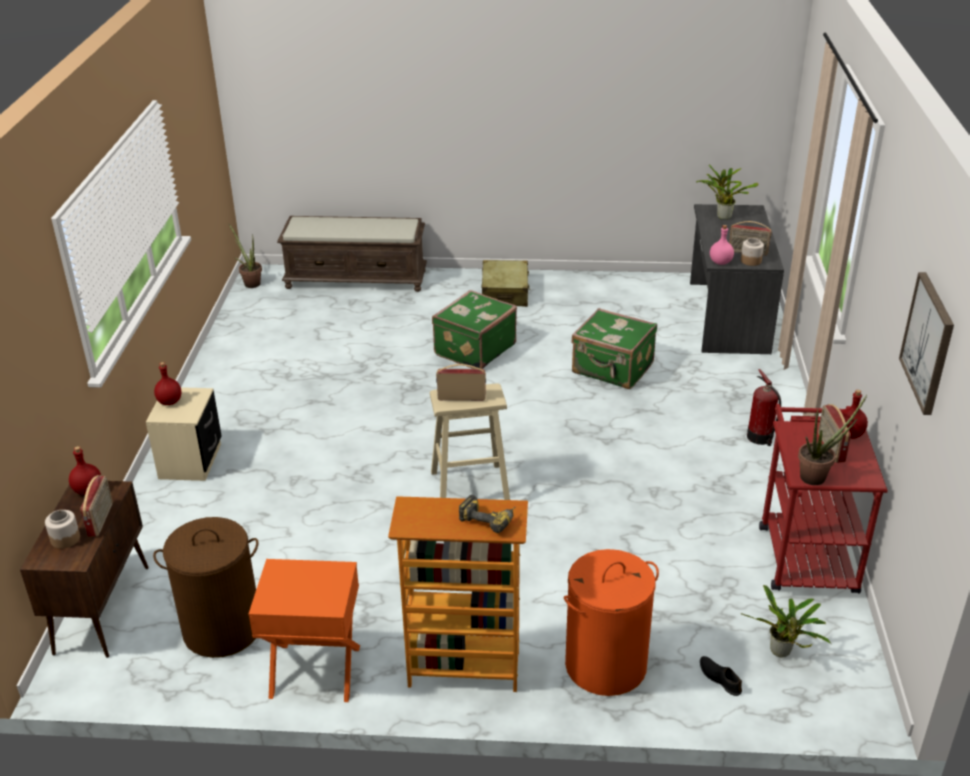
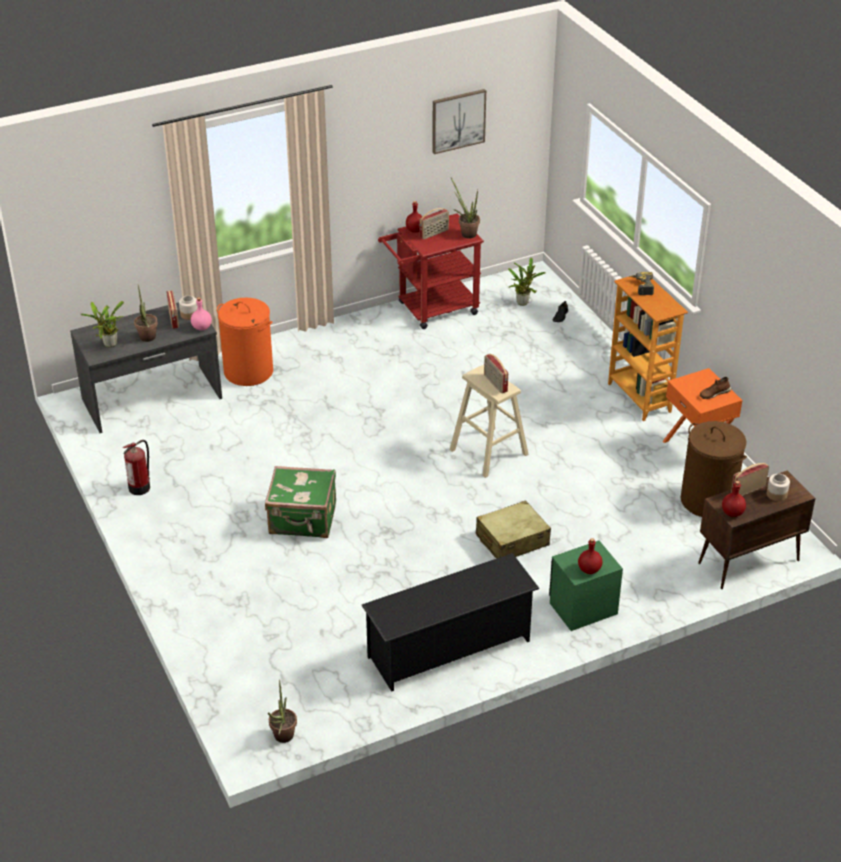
camera: 120 degrees left, 5 degrees up
(191, 461) = (583, 608): beige nightstand -> green nightstand
(238, 374) = (449, 649): none -> black shoe rack
(287, 592) = (714, 393): none -> brown shoe
(357, 279) = (221, 655): brown bench -> none
(505, 293) = (187, 538): beige suitcase -> beige suitcase (512, 540)
(605, 666) = (588, 353): orange laundry basket -> orange laundry basket (249, 371)
(612, 369) = (280, 435): green suitcase -> none
(719, 234) = (147, 339): none -> potted plant
(760, 438) = (323, 348): fire extinguisher -> fire extinguisher (140, 487)

